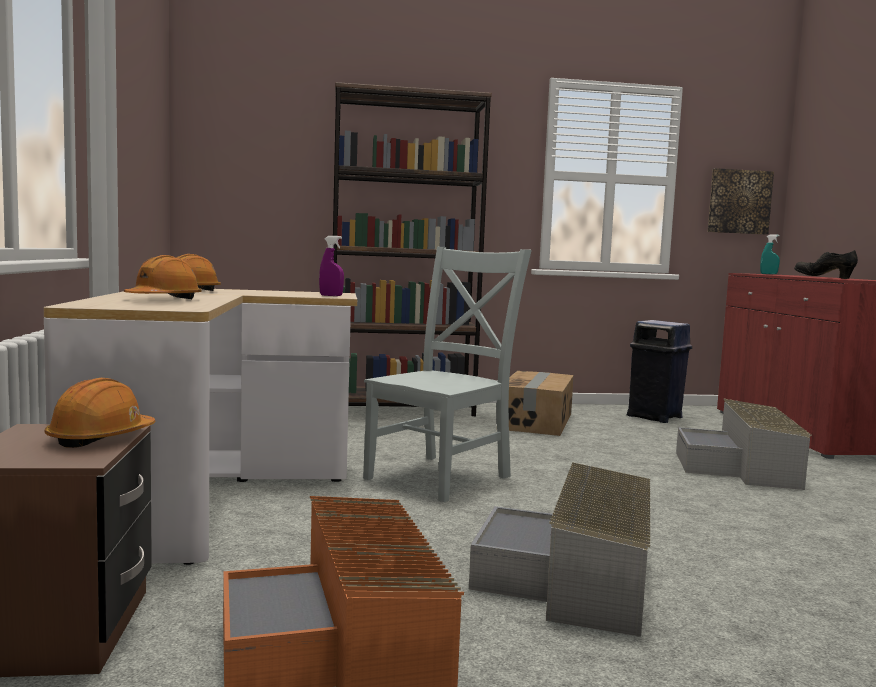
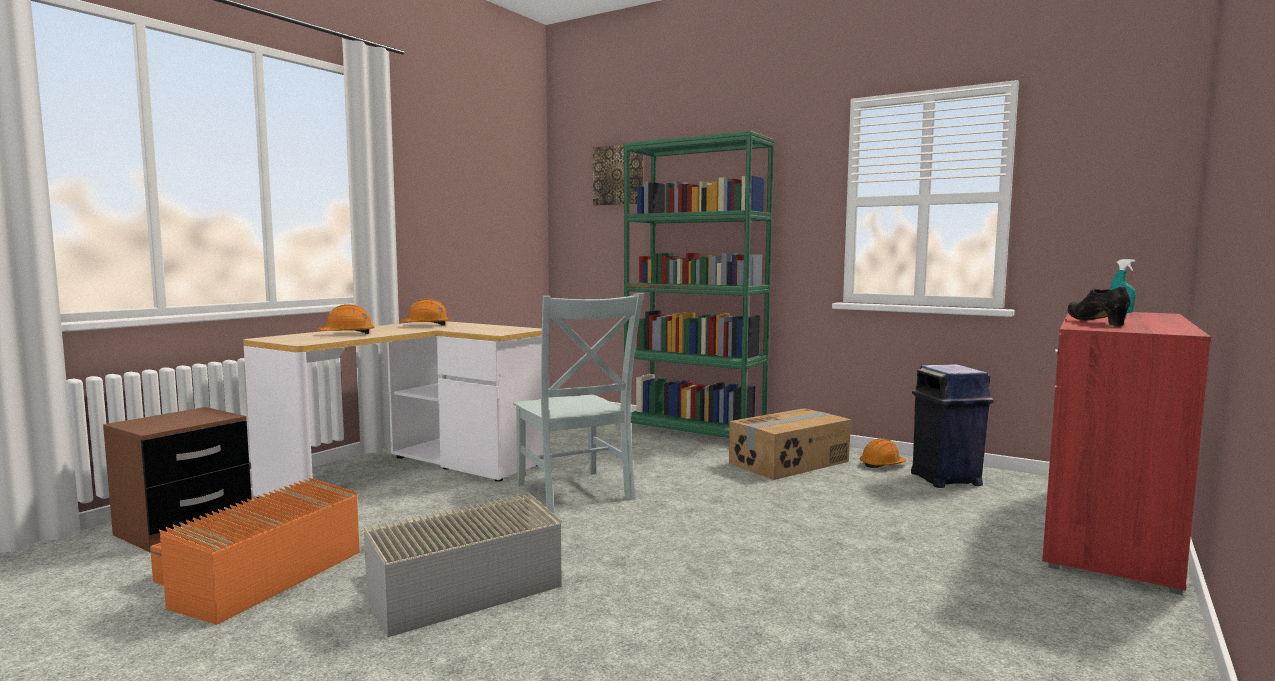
camera: 40 degrees right, 0 degrees up
(101, 438) = (199, 420): orange hard hat -> orange hard hat (882, 465)
(331, 295) = (498, 332): purple spray bottle -> none
(401, 409) = (694, 433): brown bookcase -> green bookcase
(442, 476) = (575, 493): grey chair -> grey chair turned 75 degrees clockwise
(739, 202) = (1111, 215): picture -> picture (619, 175)
(742, 467) = (887, 549): grey storage box -> none

